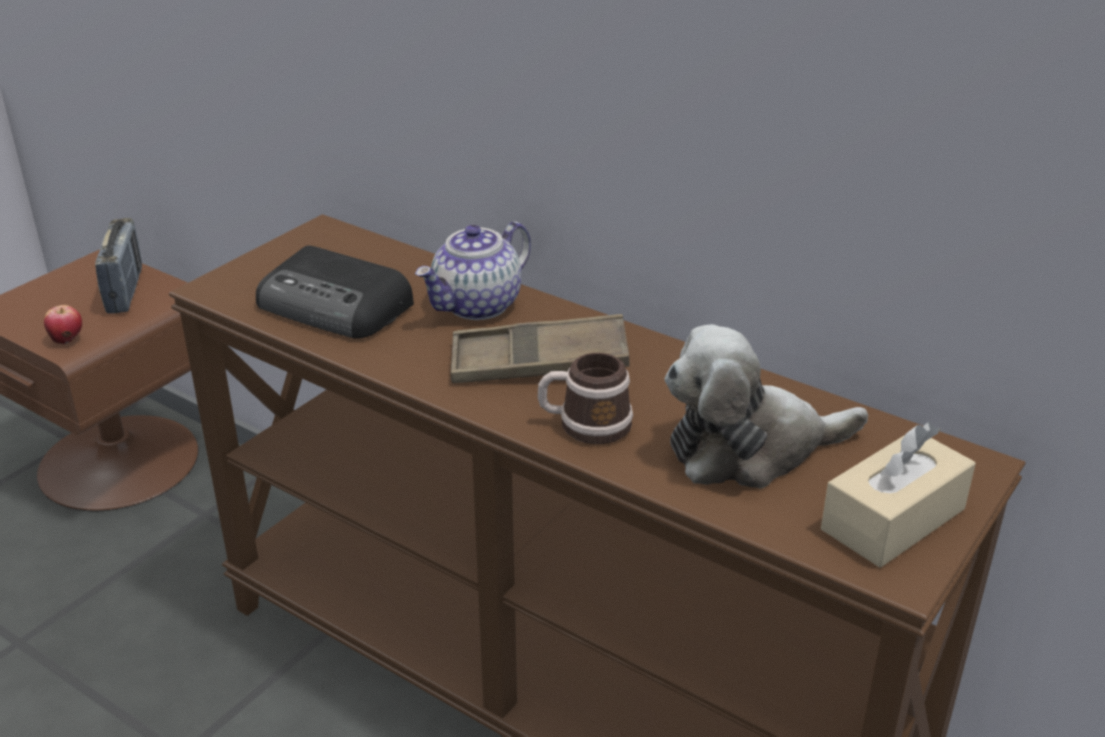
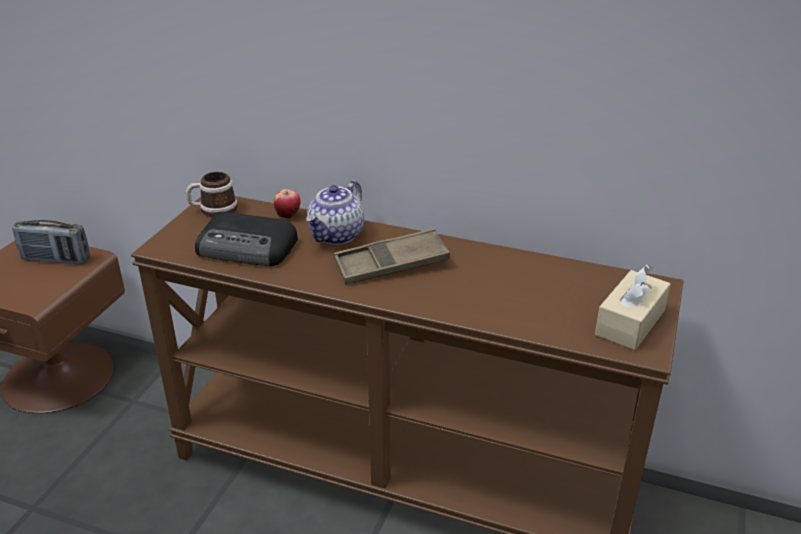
camera: 15 degrees left, 0 degrees up
(67, 340) = (30, 298): apple -> apple (288, 216)
(125, 291) = (56, 259): radio -> radio turned 120 degrees clockwise
(585, 425) = (436, 297): mug -> mug (213, 210)
(750, 449) = (536, 296): plush toy -> none

